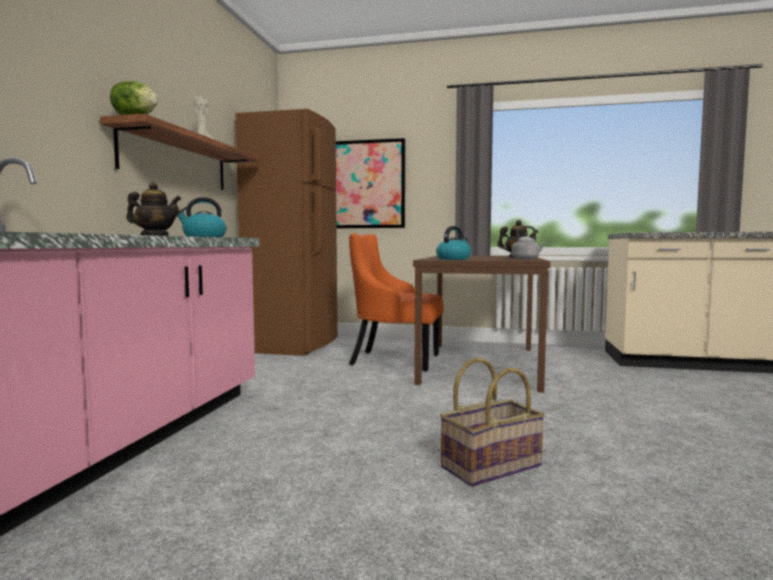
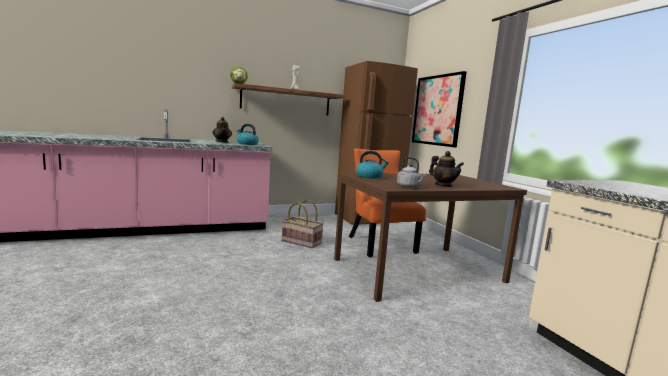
camera: 55 degrees right, 5 degrees up
(490, 466) = (208, 300): basket -> basket (302, 242)

